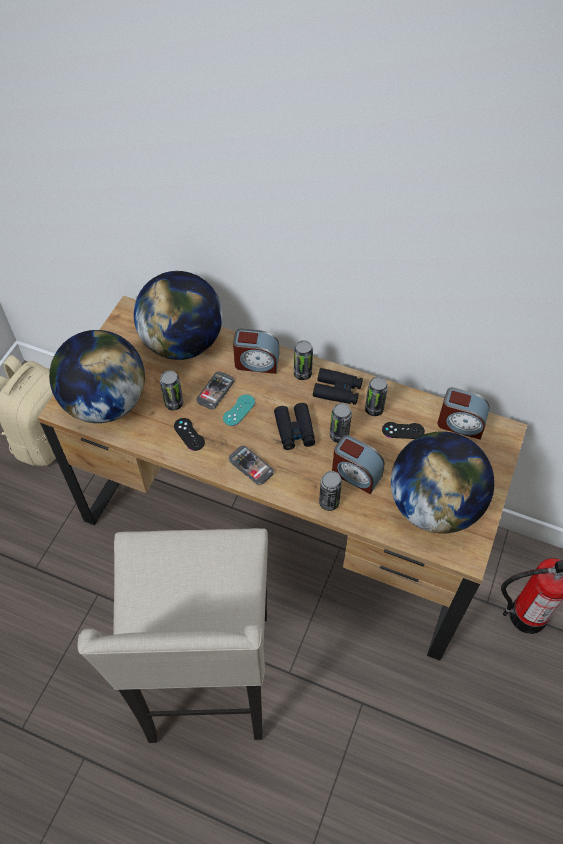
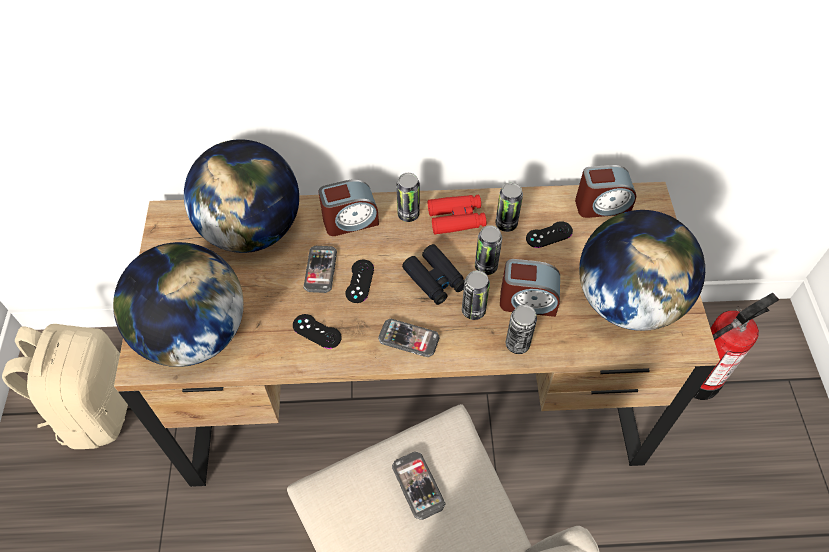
camera: 25 degrees left, 0 degrees up
(174, 403) = (279, 303): can -> can (473, 310)
(200, 569) = (418, 485): none -> phone
(239, 410) = (359, 281): turquoise game controller -> black game controller
(337, 391) = (456, 218): black binoculars -> red binoculars

